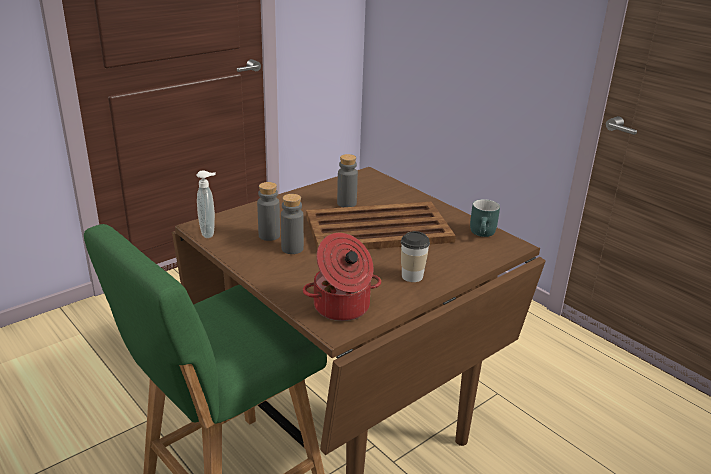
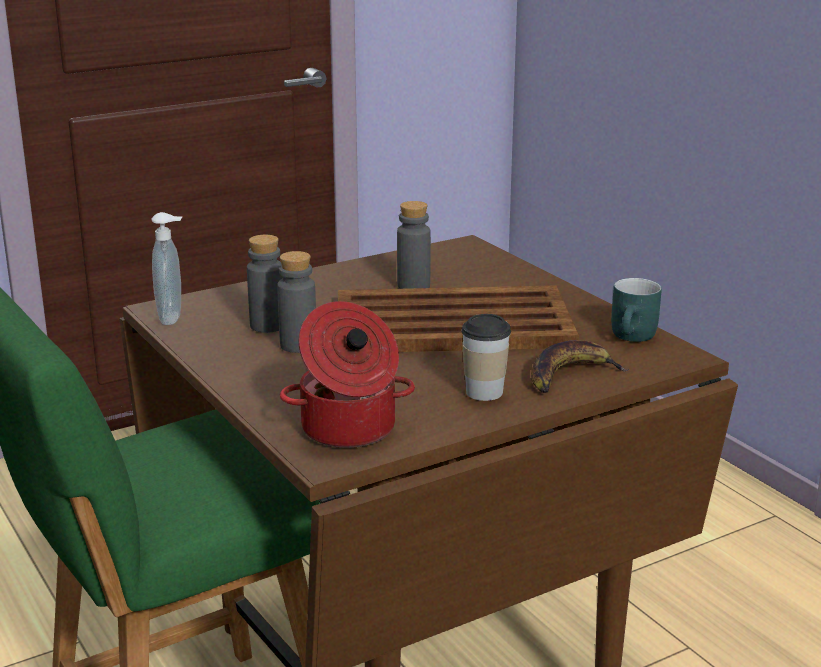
camera: 10 degrees right, 5 degrees down
(457, 261) = (570, 375): none -> banana

